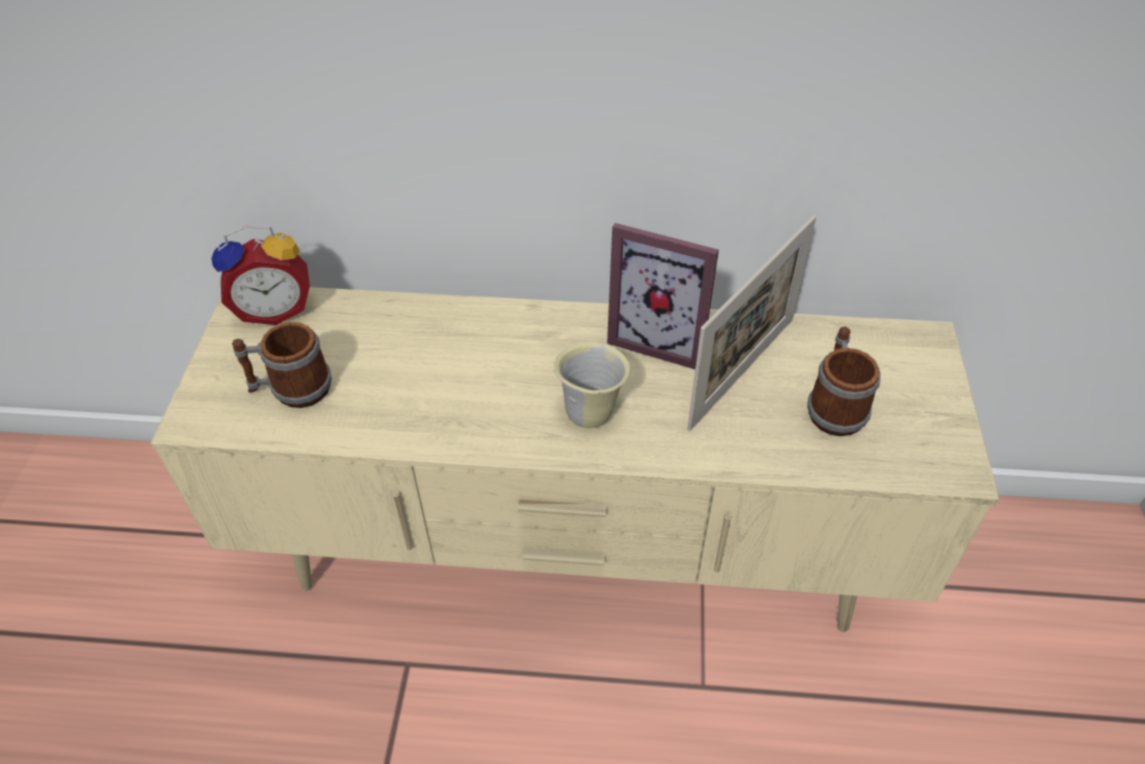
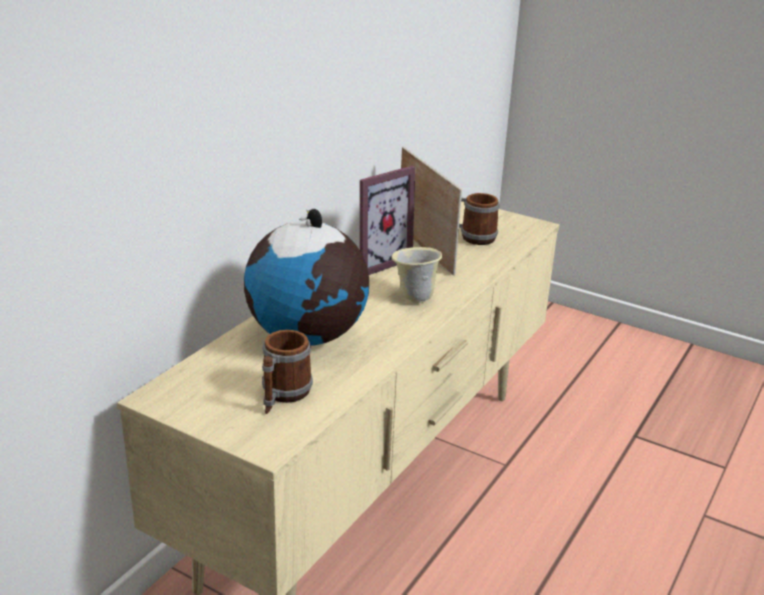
camera: 65 degrees left, 20 degrees down
(275, 309) = (182, 385): alarm clock -> none
(426, 357) = (308, 337): none -> globe

